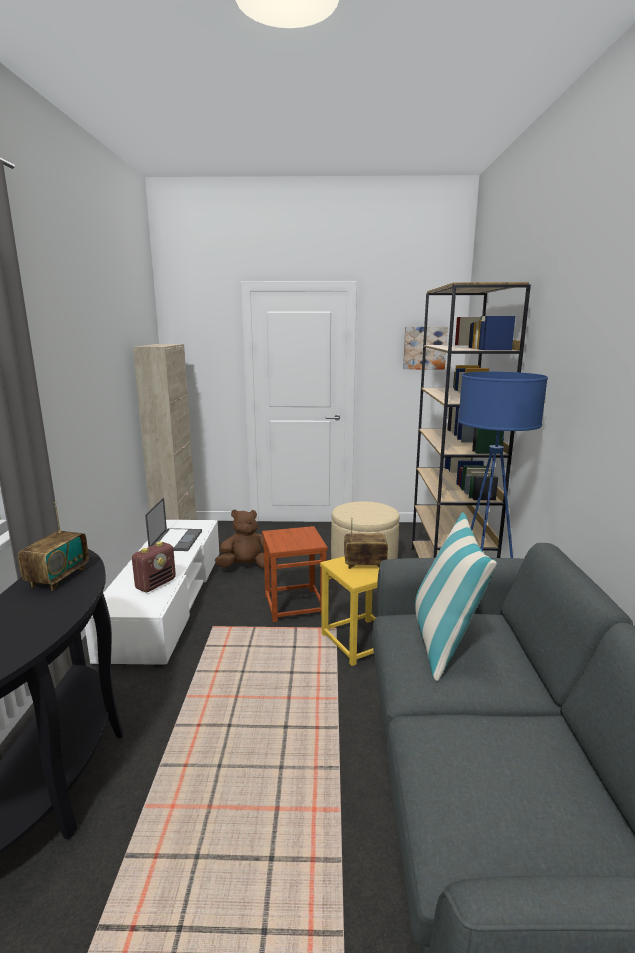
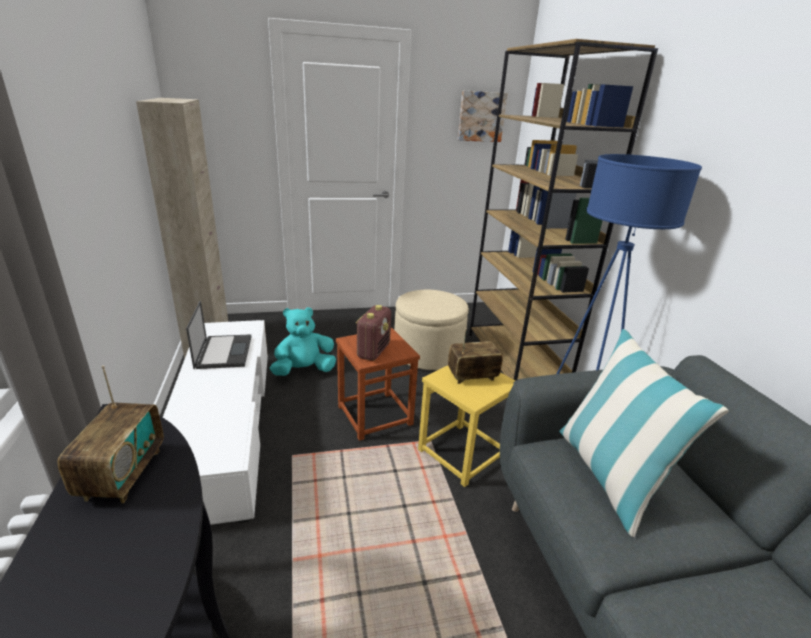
camera: 15 degrees left, 10 degrees up
(156, 584) = (221, 419): radio -> radio (373, 351)
(246, 566) = (304, 370): brown plush toy -> turquoise plush toy

